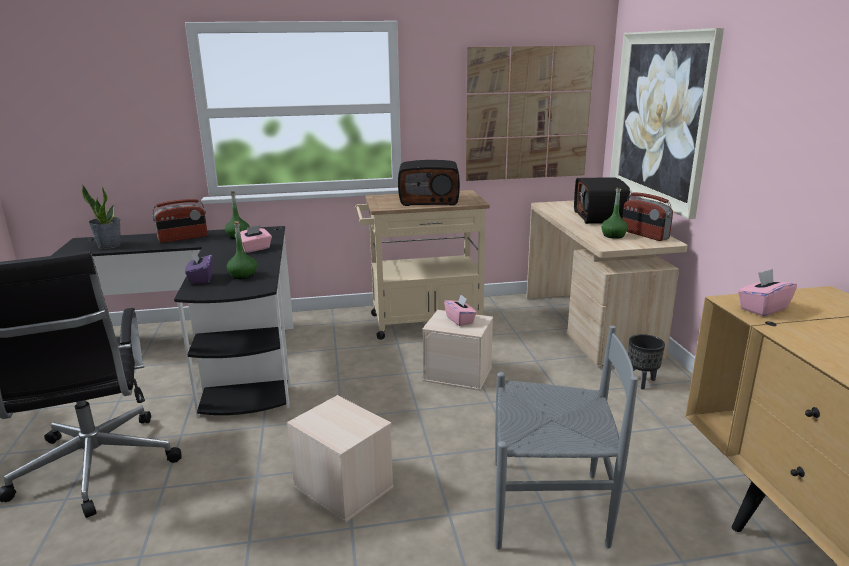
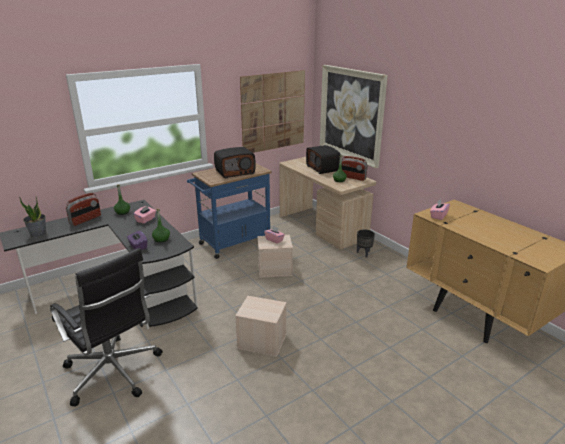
camera: 25 degrees left, 5 degrees up
(421, 323) = (232, 243): beige cart -> blue cart
(549, 506) = (360, 322): grey chair -> none

